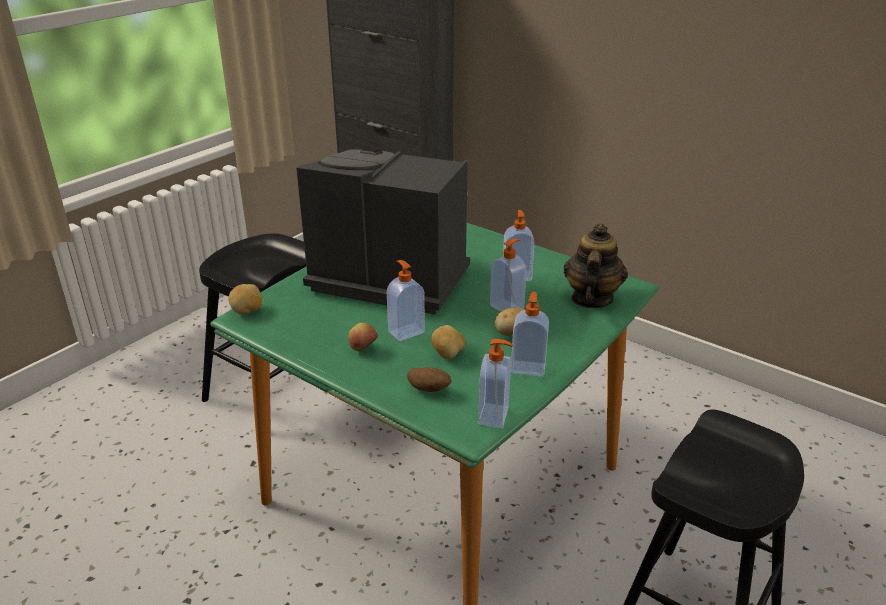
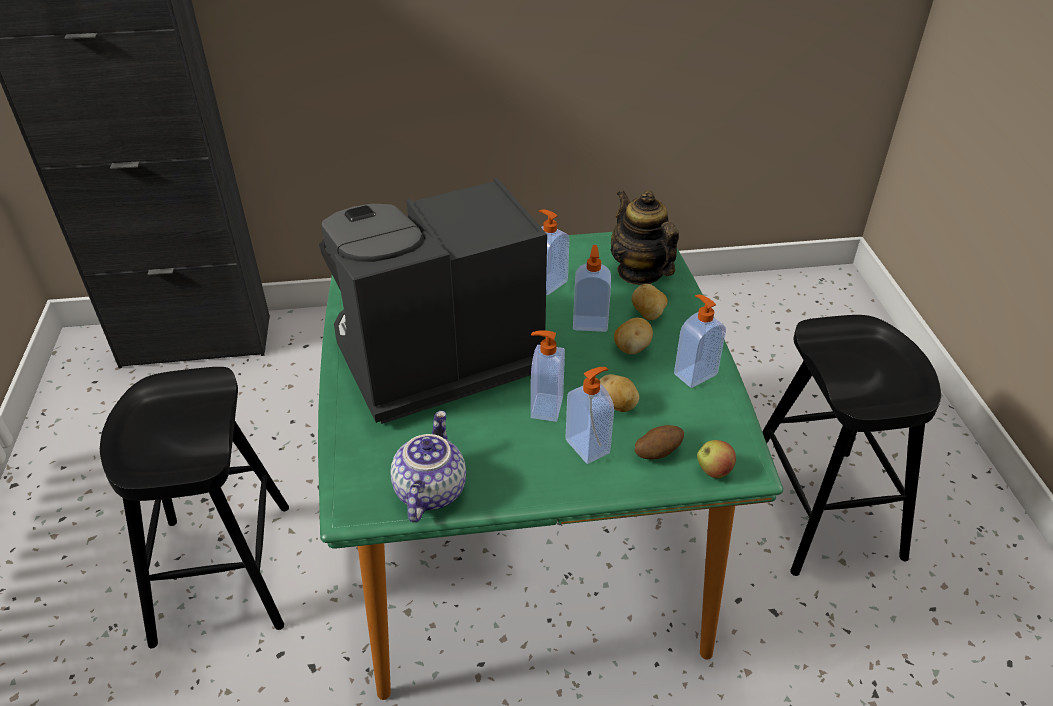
camera: 45 degrees left, 10 degrees up
(247, 311) = (347, 495): potato -> potato (648, 315)
(284, 331) = (428, 490): none -> teapot
(363, 349) = (537, 453): apple -> apple (713, 471)
(495, 416) = (739, 438): soap dispenser -> soap dispenser (588, 446)

